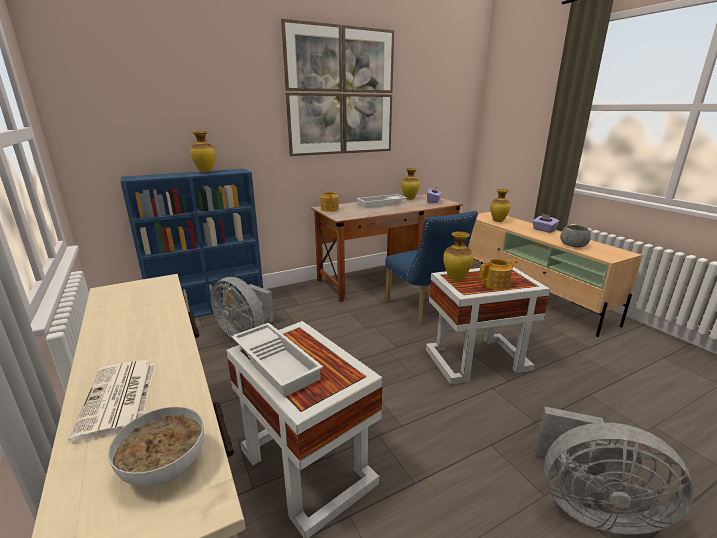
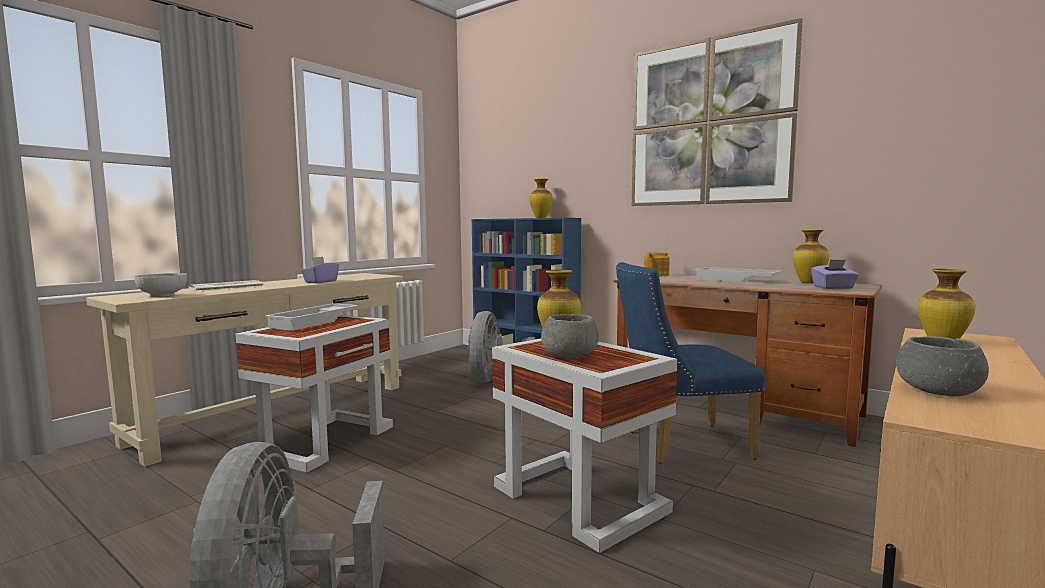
camera: 65 degrees right, 15 degrees down
(424, 309) = (678, 444): blue chair -> blue chair turned 45 degrees clockwise
(496, 284) = (569, 355): teapot -> grey bowl
(543, 230) = (995, 369): purple tissue box -> purple tissue box (320, 282)

